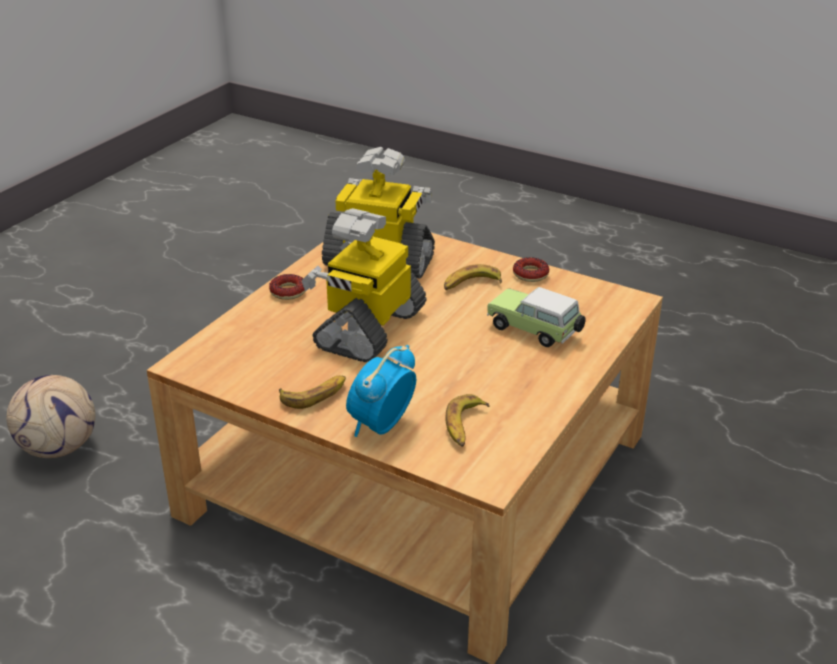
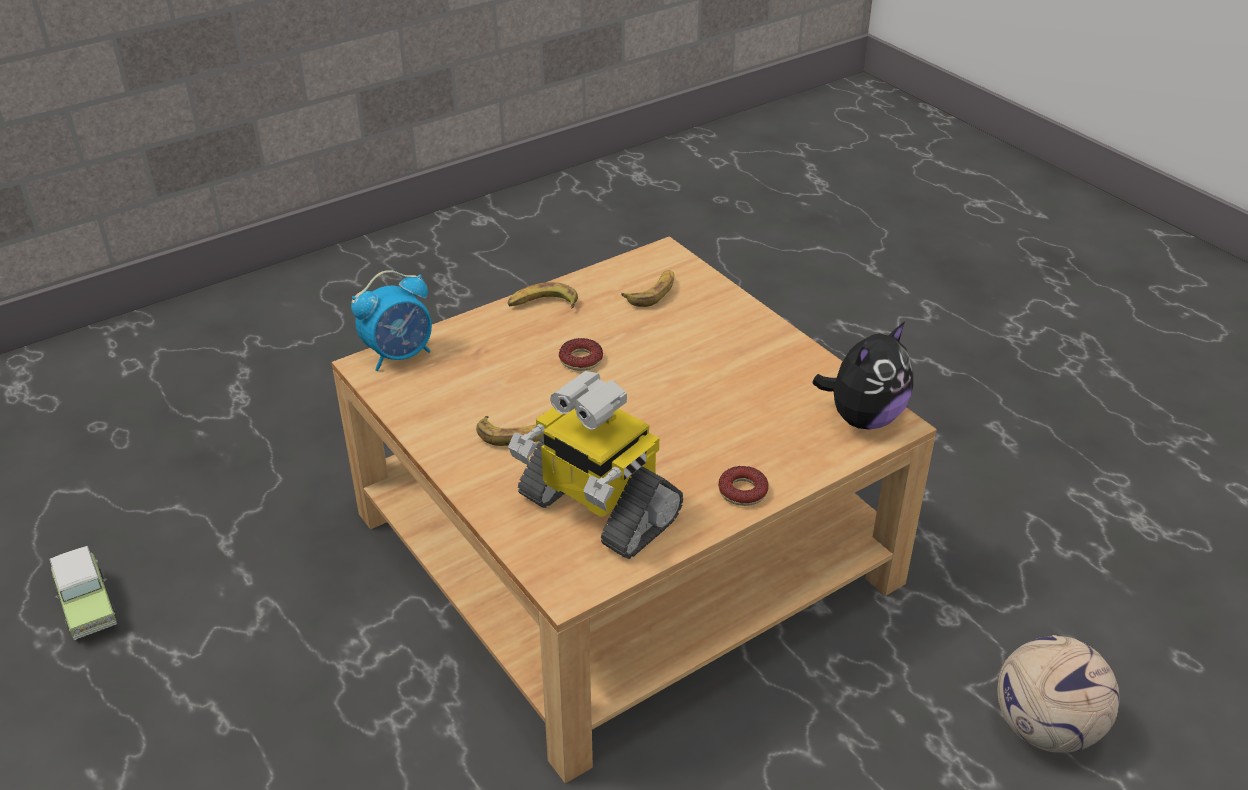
camera: 155 degrees left, 5 degrees up
(211, 361) = (863, 418): none -> plush toy
(314, 395) = (769, 353): banana -> banana (543, 304)
(369, 328) = (675, 410): toy robot -> none
(381, 426) = (723, 311): alarm clock -> alarm clock (399, 355)
(530, 274) = (435, 430): donut -> donut (581, 360)
(535, 331) = (506, 358): toy car -> toy car (88, 606)

